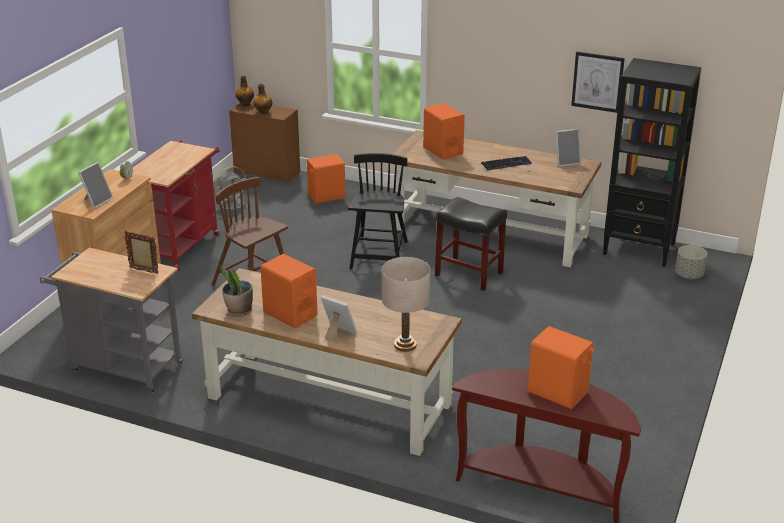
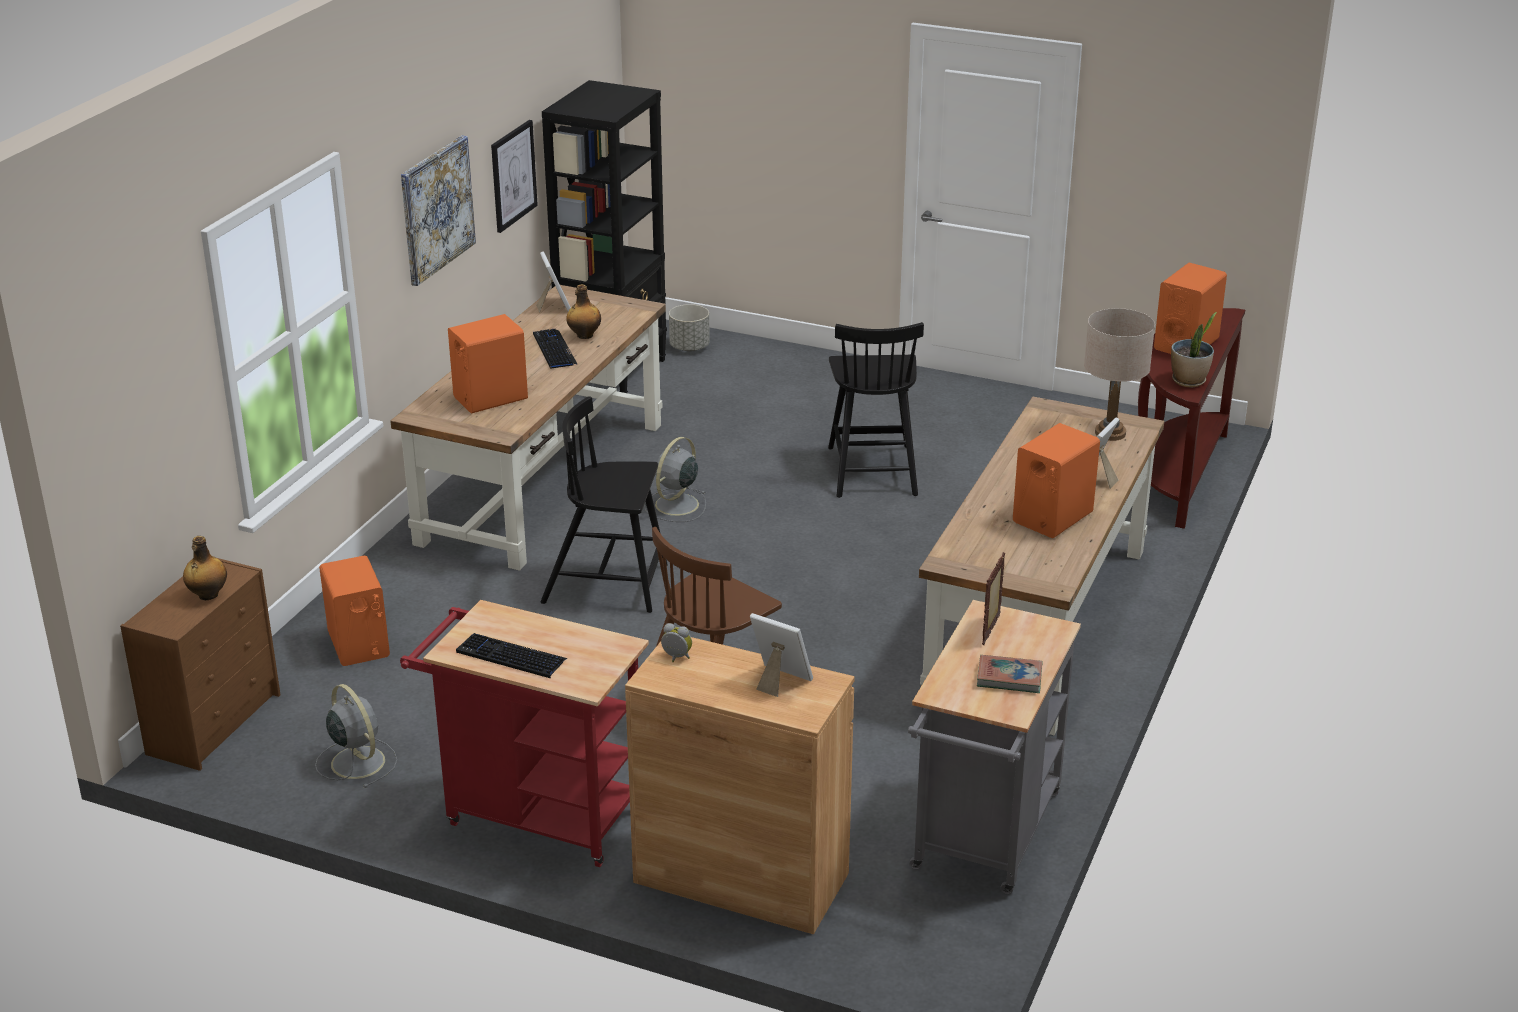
camera: 90 degrees left, 0 degrees up
(97, 274) = (1009, 678): none -> book
(164, 157) = (511, 657): none -> keyboard
(239, 310) = (1052, 560): potted plant -> potted plant (1189, 381)
(245, 104) = (150, 620): bottle -> bottle (584, 335)
(468, 274) = (675, 505): black stool -> grey fan
(511, 58) = (436, 209): none -> picture
(524, 344) = (872, 470): none -> black chair

